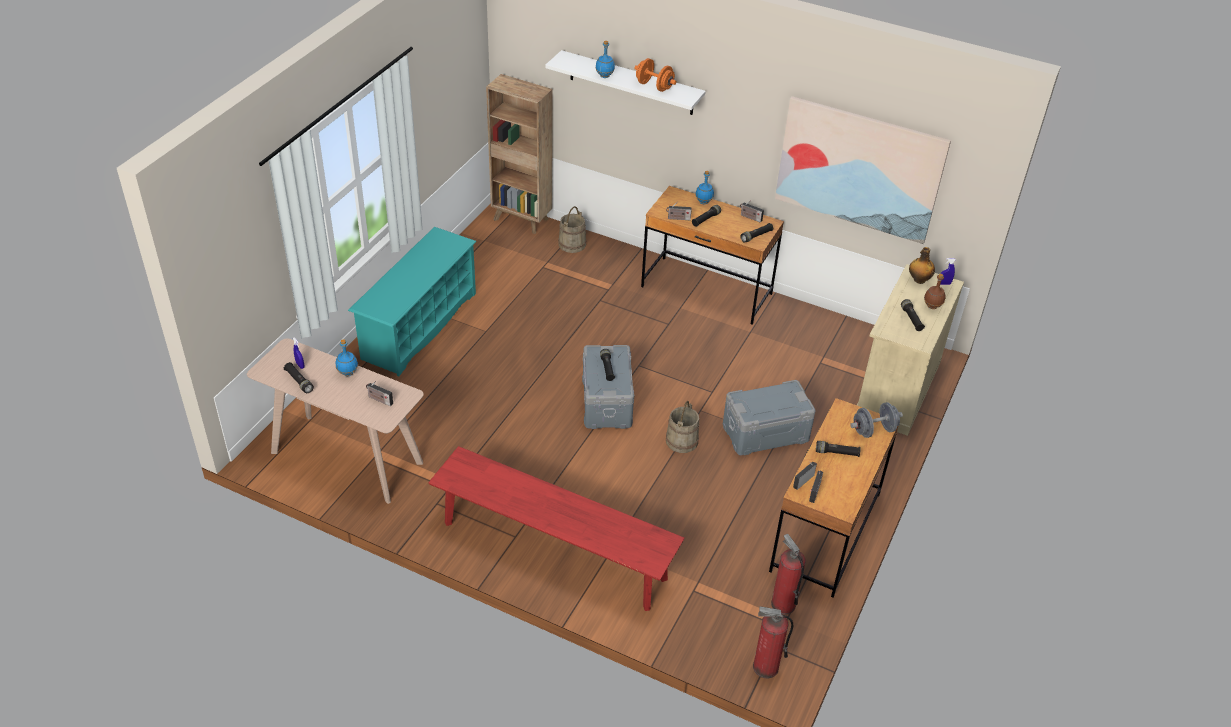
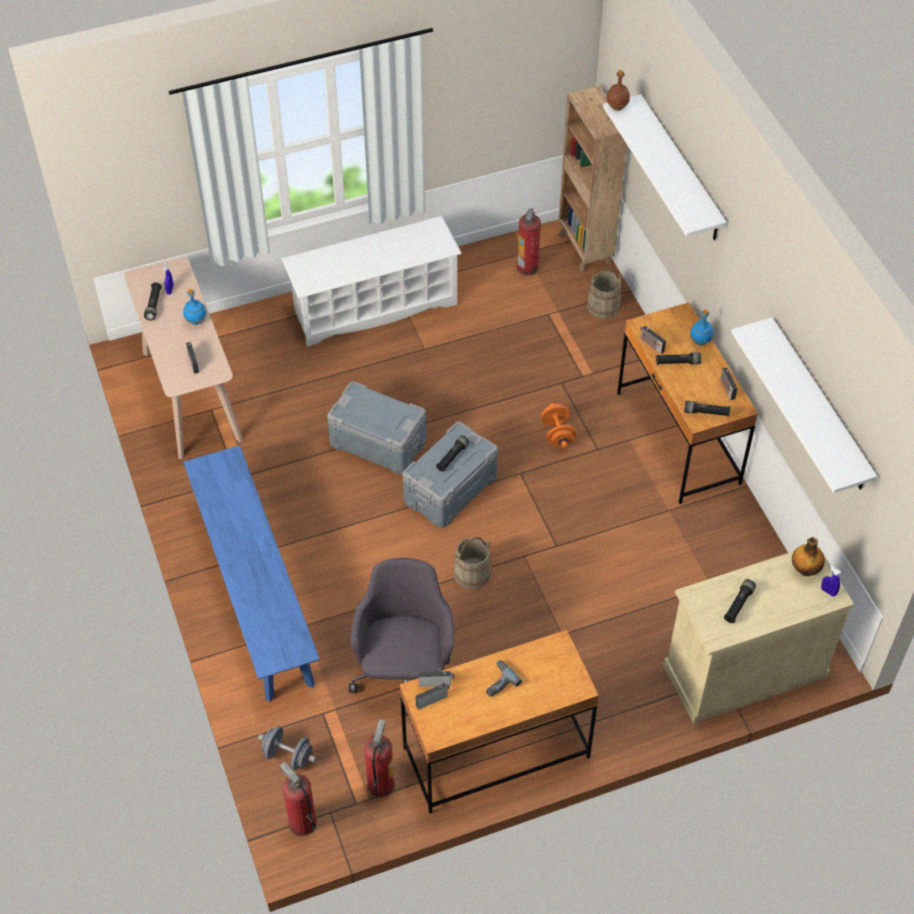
camera: 45 degrees right, 10 degrees up
(419, 326) = (374, 307): turquoise shoe rack -> white shoe rack
(496, 248) = (527, 268): none -> fire extinguisher
(554, 551) = (255, 593): red bench -> blue bench
(605, 76) = (644, 149): blue bottle -> none
(654, 86) = (679, 188): orange dumbbell -> orange dumbbell (557, 434)
(715, 527) = (405, 673): none -> grey office chair
(765, 432) = (557, 620): grey storage box -> grey storage box (378, 442)
(837, 453) = (498, 681): black flashlight -> power drill
(859, 169) = (819, 406): picture -> white shelf
(873, 430) = (560, 686): grey dumbbell -> grey dumbbell (288, 755)
(932, 306) = (780, 606): brown bottle -> brown bottle (617, 107)

